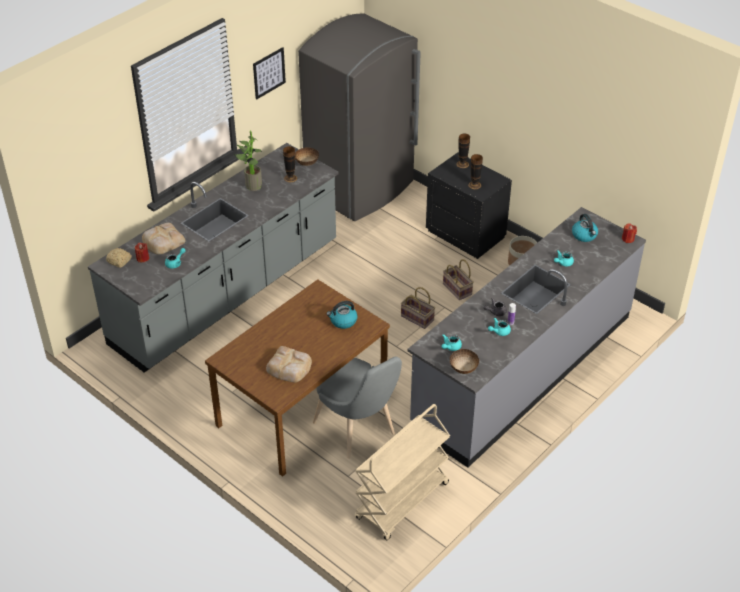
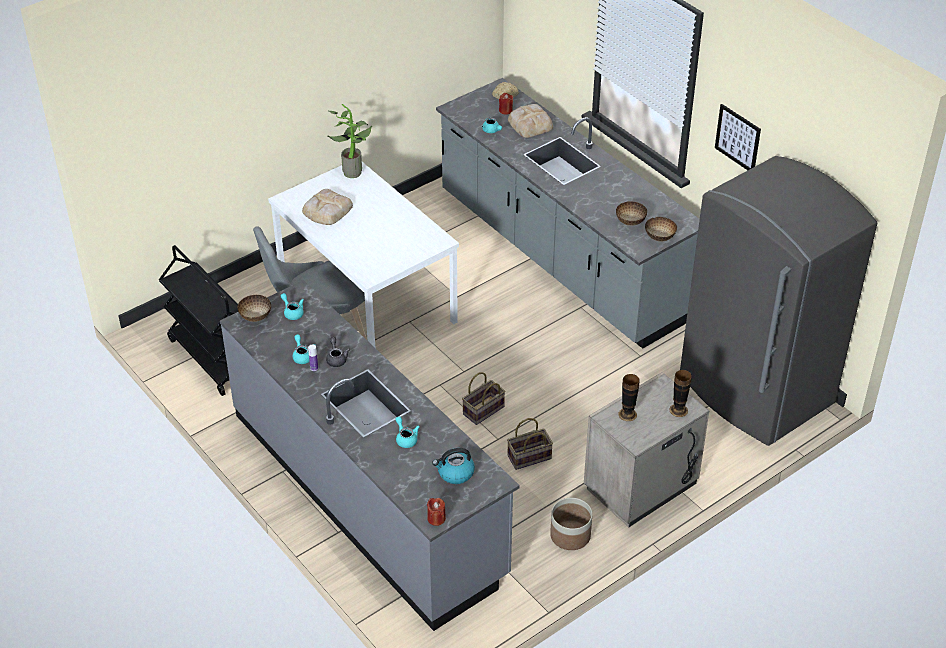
camera: 100 degrees right, 0 degrees up
(251, 185) = (620, 190): potted plant -> potted plant (354, 171)
(290, 178) = (630, 221): vase -> bowl
(302, 408) = (365, 299): brown dining table -> white dining table
(343, 321) = (382, 254): kettle -> none
(402, 502) = (212, 358): beige cart -> black cart
(466, 234) = (642, 486): black nightstand -> beige nightstand

